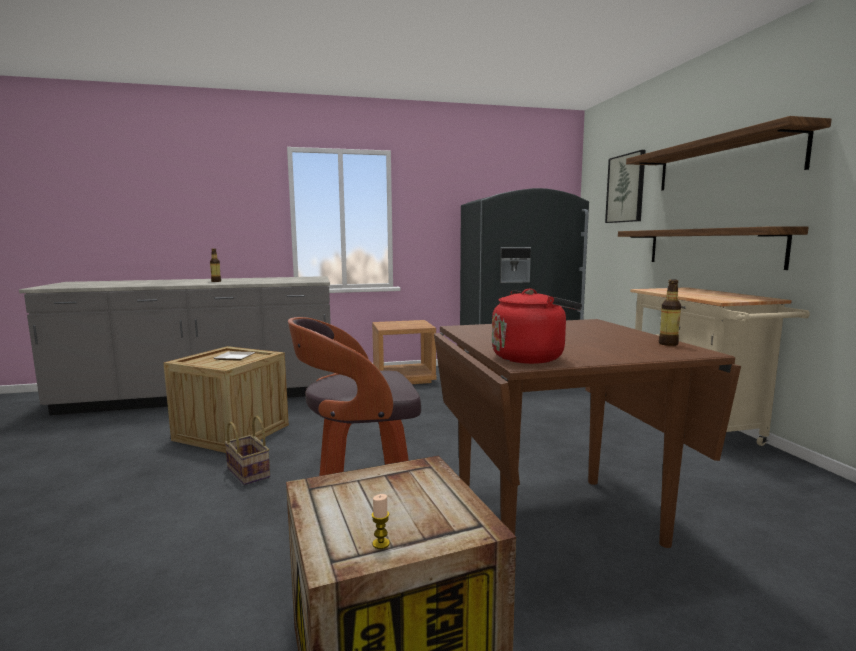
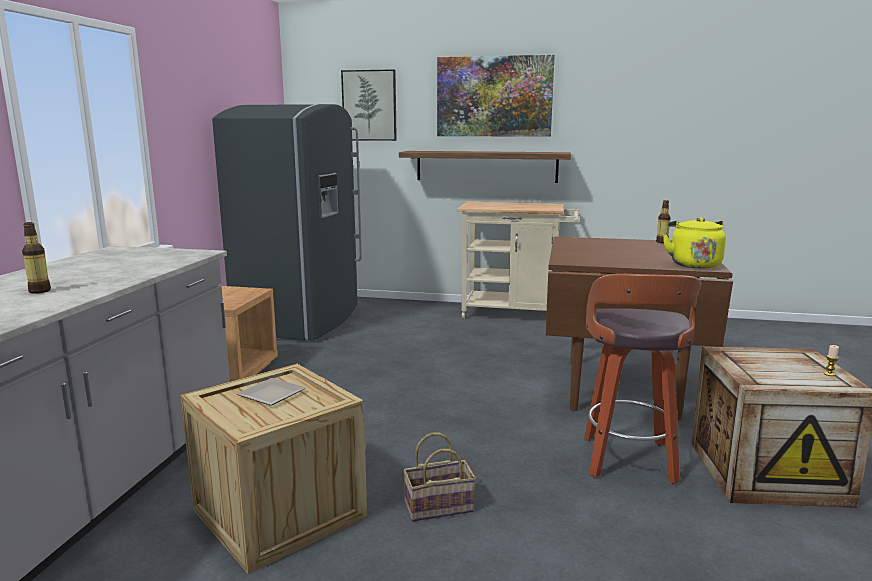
camera: 65 degrees left, 5 degrees up
(531, 357) = (693, 264): red kettle -> yellow kettle
(724, 162) = (494, 96): shelf -> picture

